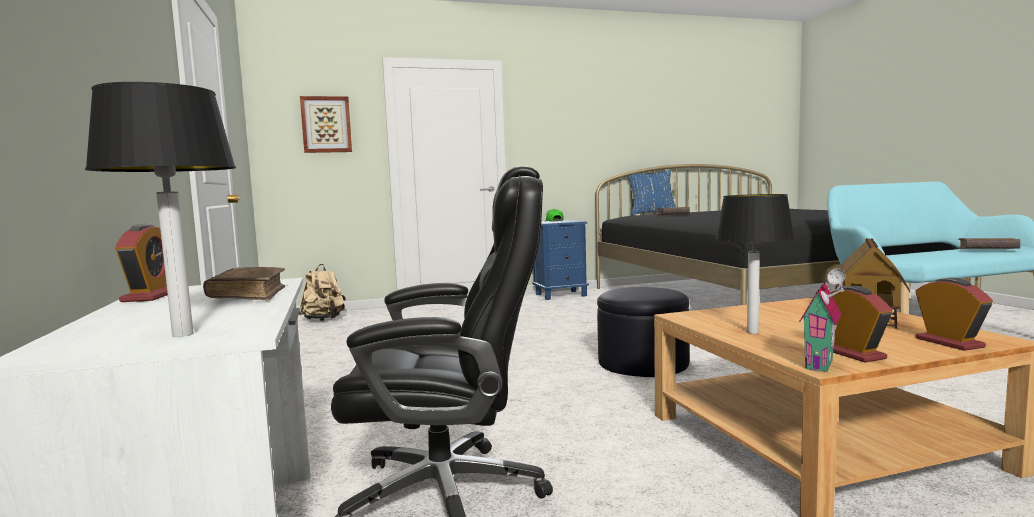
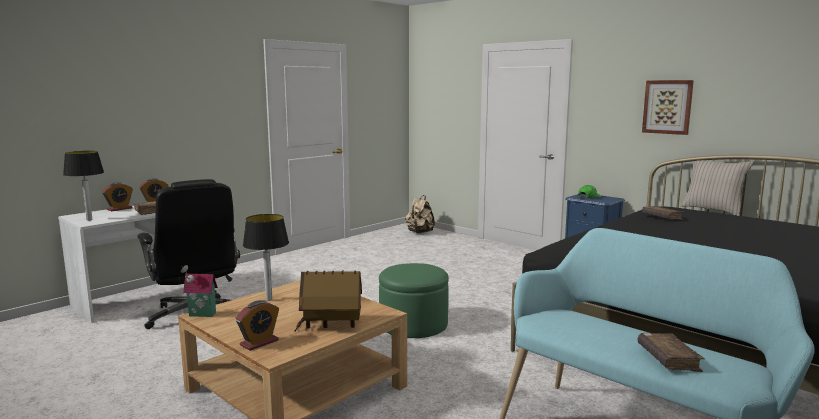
camera: 60 degrees right, 5 degrees up
(326, 124) = (447, 96): picture -> picture (667, 107)
(643, 363) = (413, 324): black ottoman -> green ottoman
(652, 213) = (712, 210): blue pillow -> beige pillow
(852, 354) = (225, 320): alarm clock -> alarm clock (119, 209)

